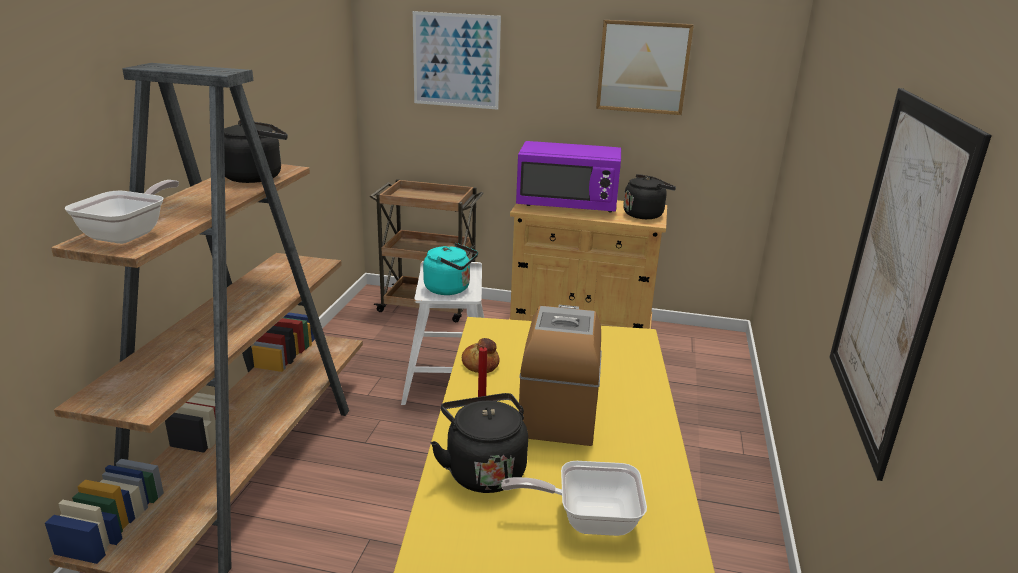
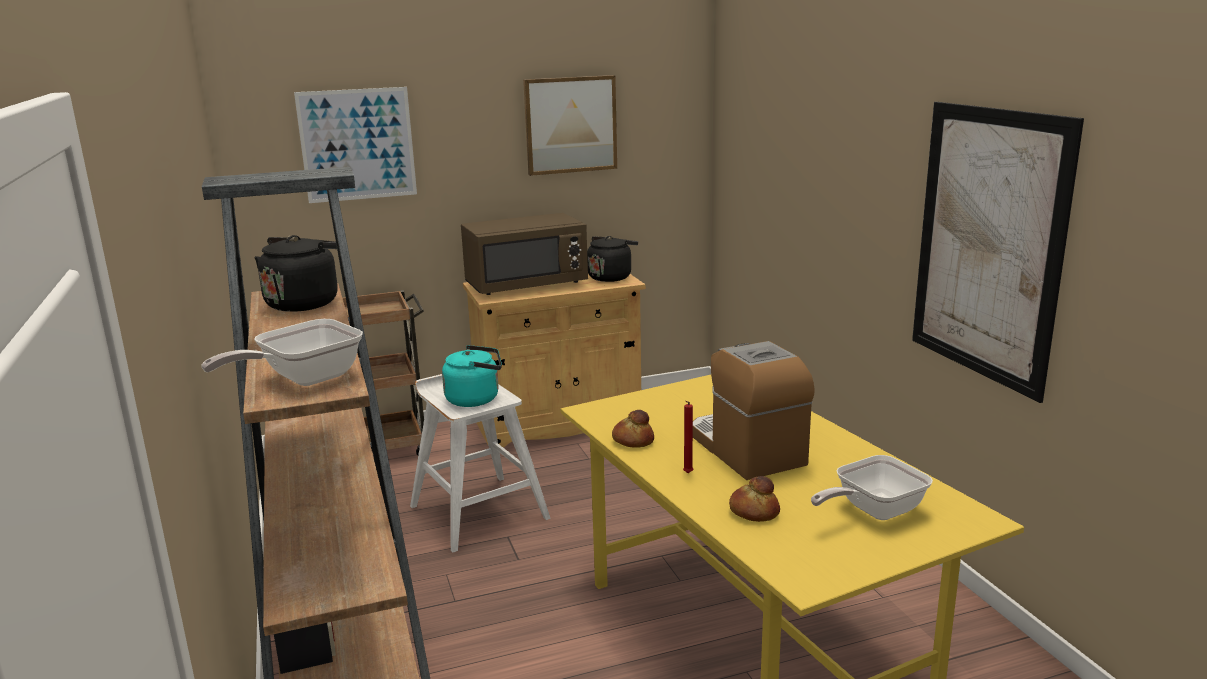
camera: 30 degrees left, 5 degrees down
(130, 234) = (303, 379): frying pan -> frying pan turned 120 degrees counterclockwise
(483, 470) = (754, 511): black kettle -> bread
(567, 205) = (526, 285): purple microwave -> brown microwave

